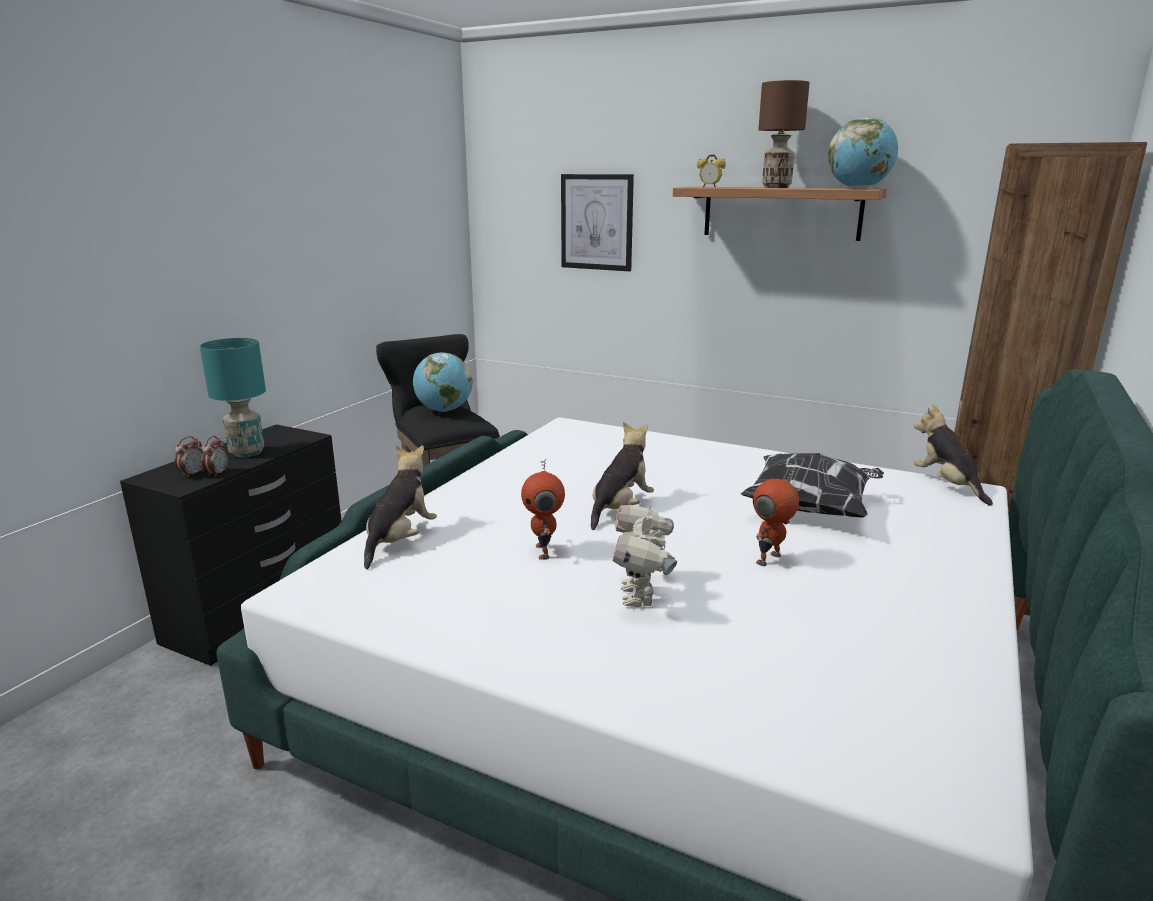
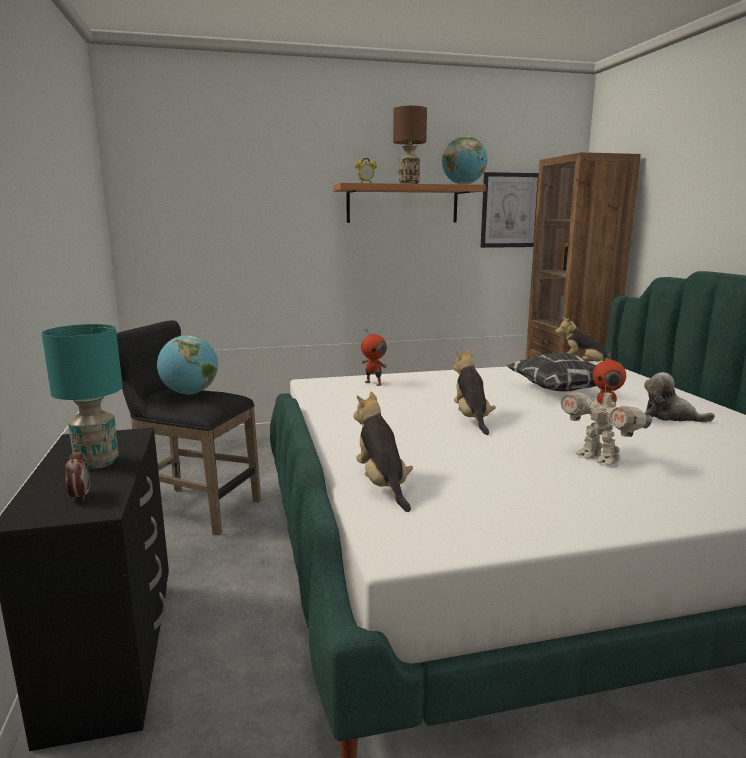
camera: 40 degrees left, 5 degrees down
(217, 473) = (112, 487): alarm clock -> none
(544, 551) = (492, 456): toy robot -> toy robot (374, 383)
(596, 222) = (250, 215): picture -> picture (510, 210)
(875, 588) = (670, 416): none -> plush toy

